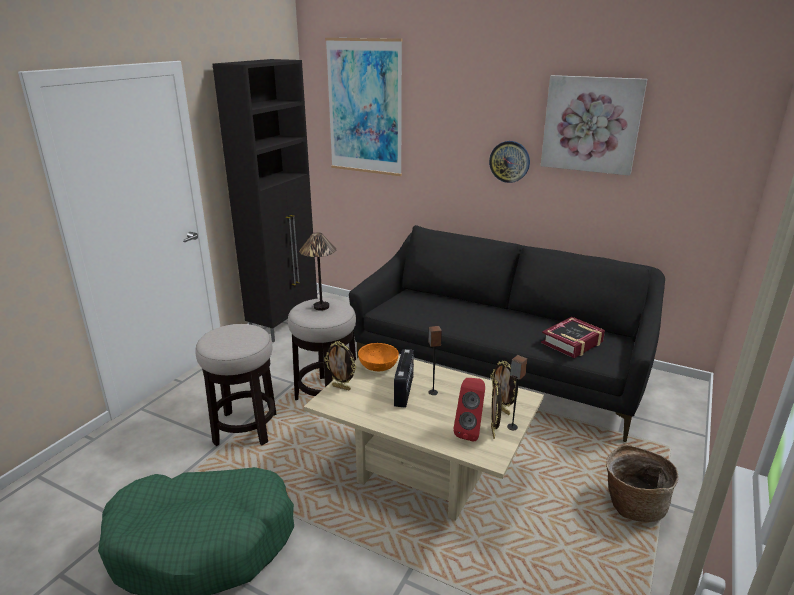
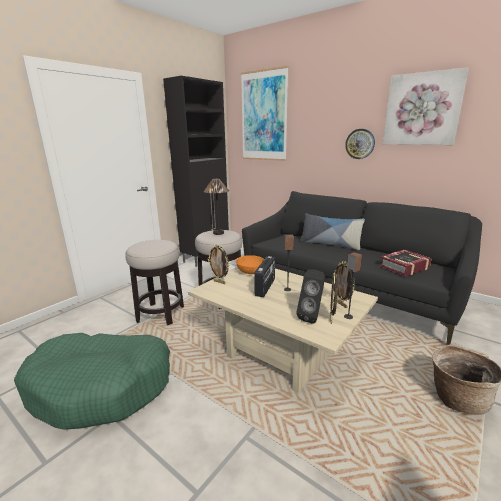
camera: 10 degrees right, 5 degrees down
(470, 431) = (312, 317): red speaker -> black speaker
(474, 307) = (330, 244): none -> pillow

